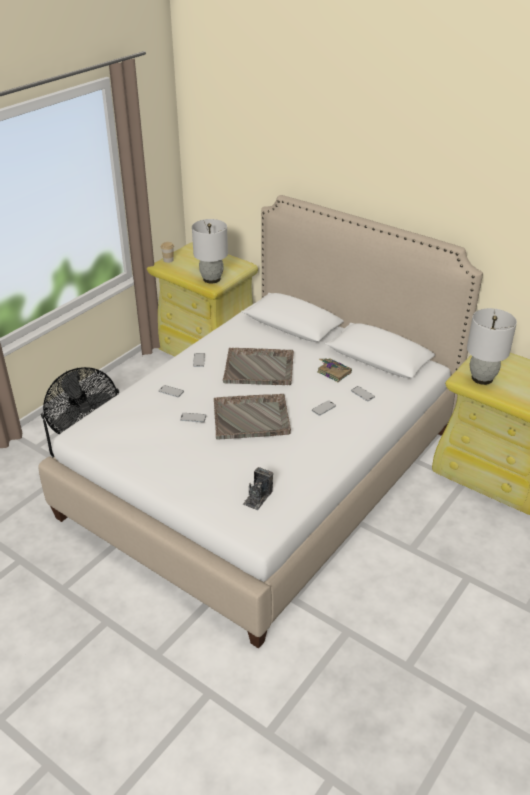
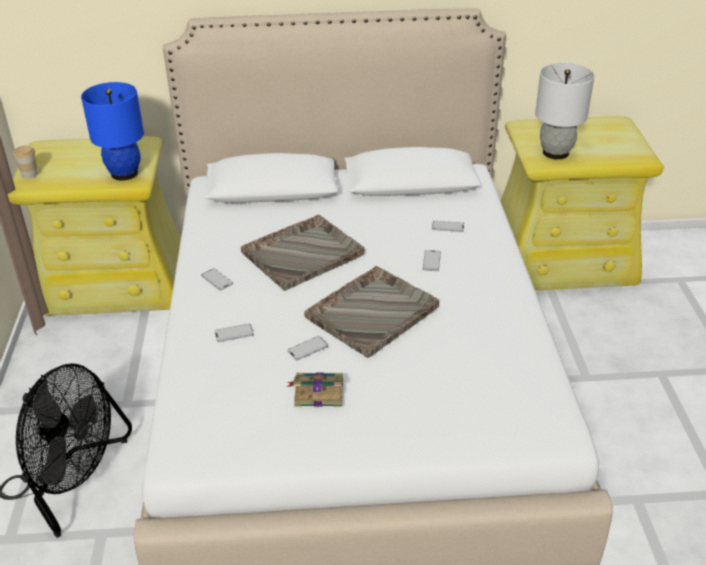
camera: 40 degrees left, 0 degrees up
(211, 279) = (124, 174): white table lamp -> blue table lamp
(257, 497) = (502, 394): camera -> none
(333, 372) = (387, 219): book -> book (317, 392)

